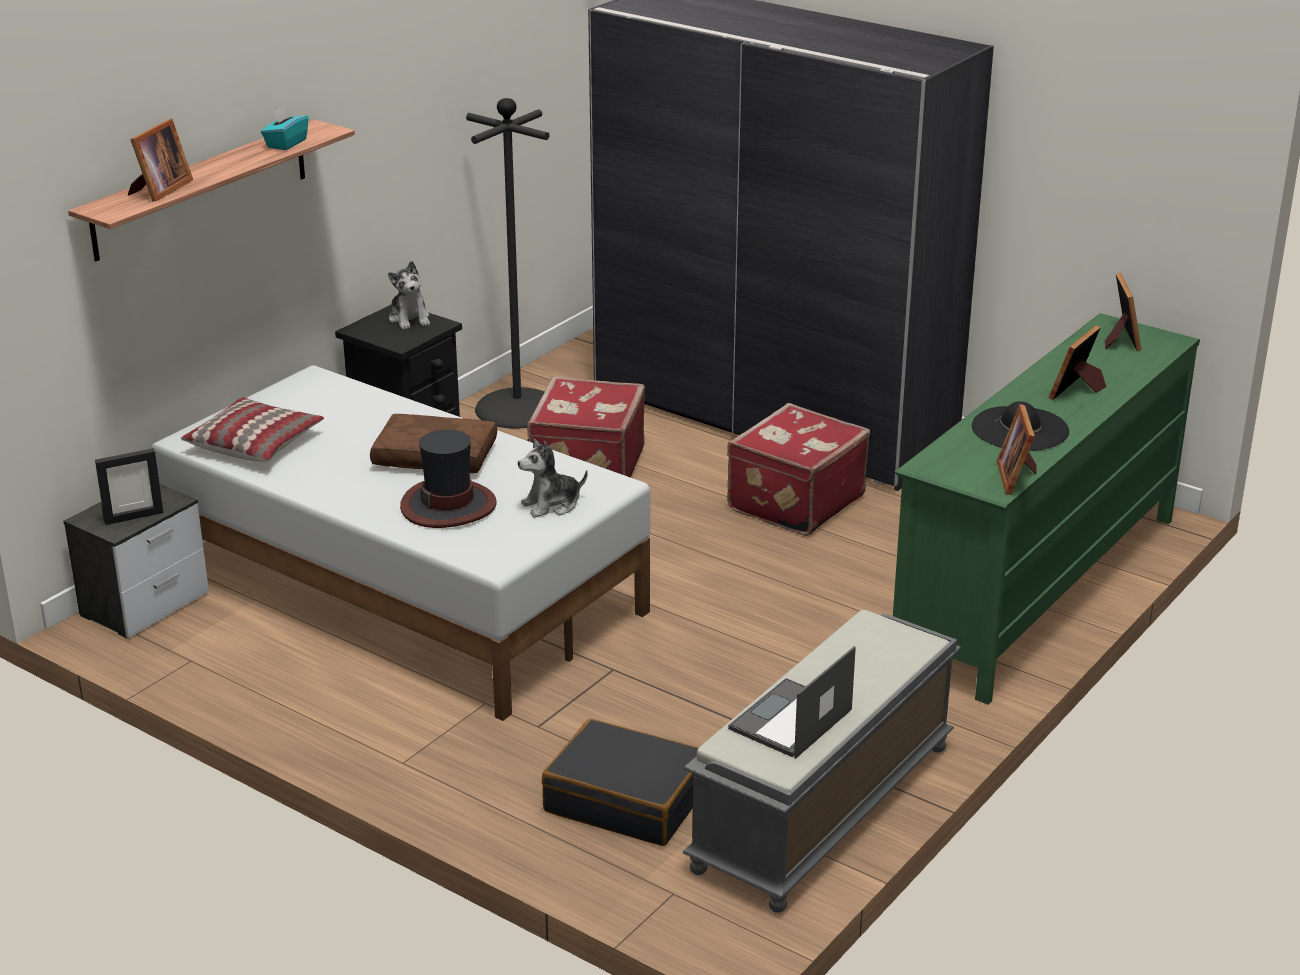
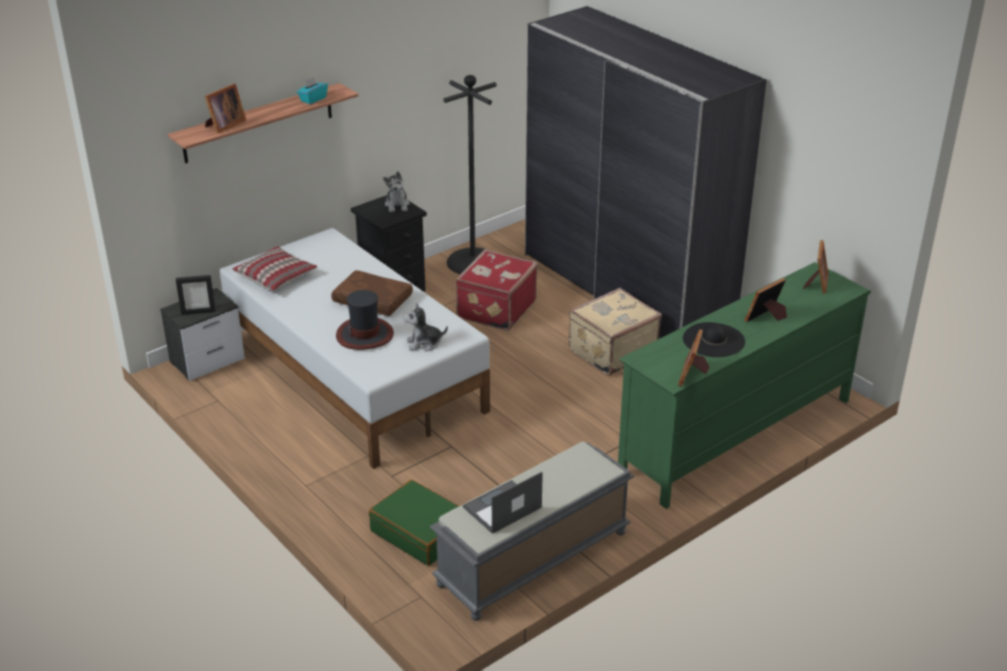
camera: 15 degrees right, 5 degrees up
(626, 800) = (421, 532): black suitcase -> green suitcase
(793, 502) = (611, 351): red suitcase -> beige suitcase

